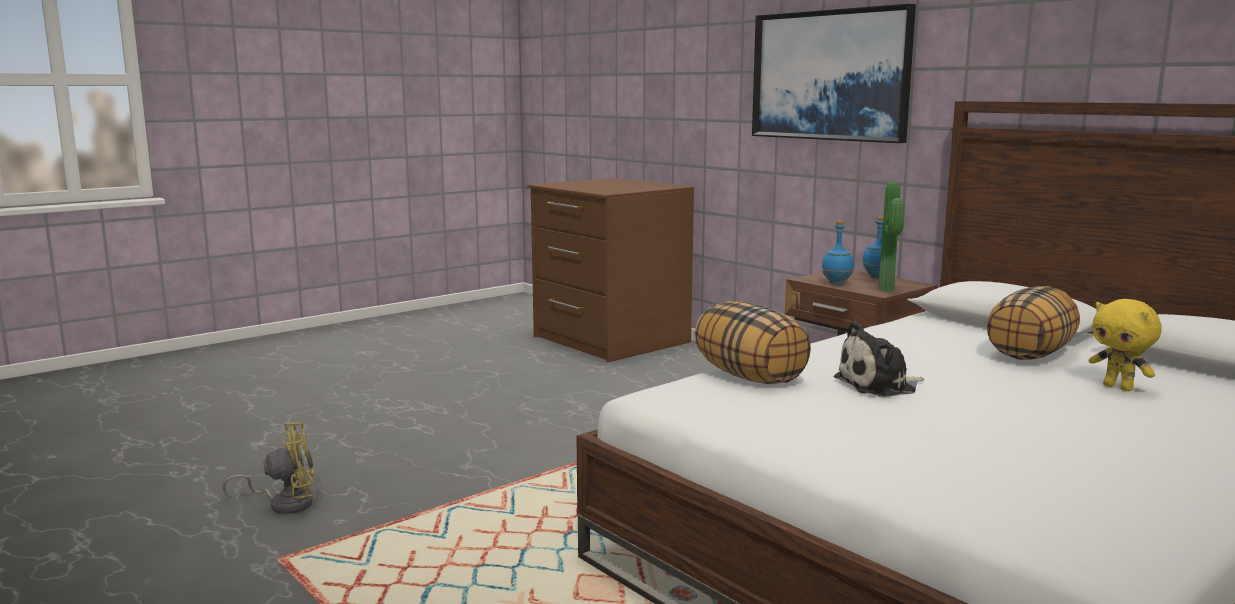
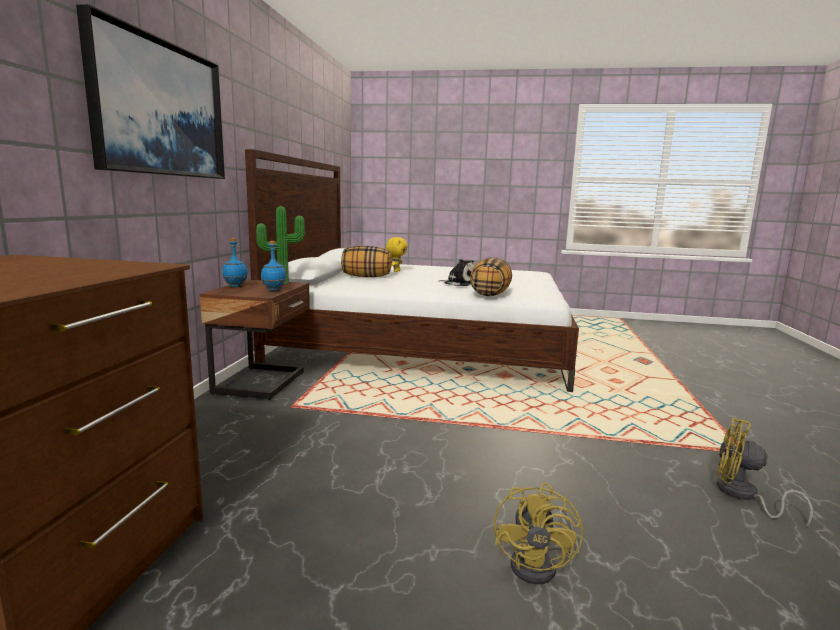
camera: 130 degrees left, 0 degrees up
(414, 410) = (541, 565): none -> yellow fan

